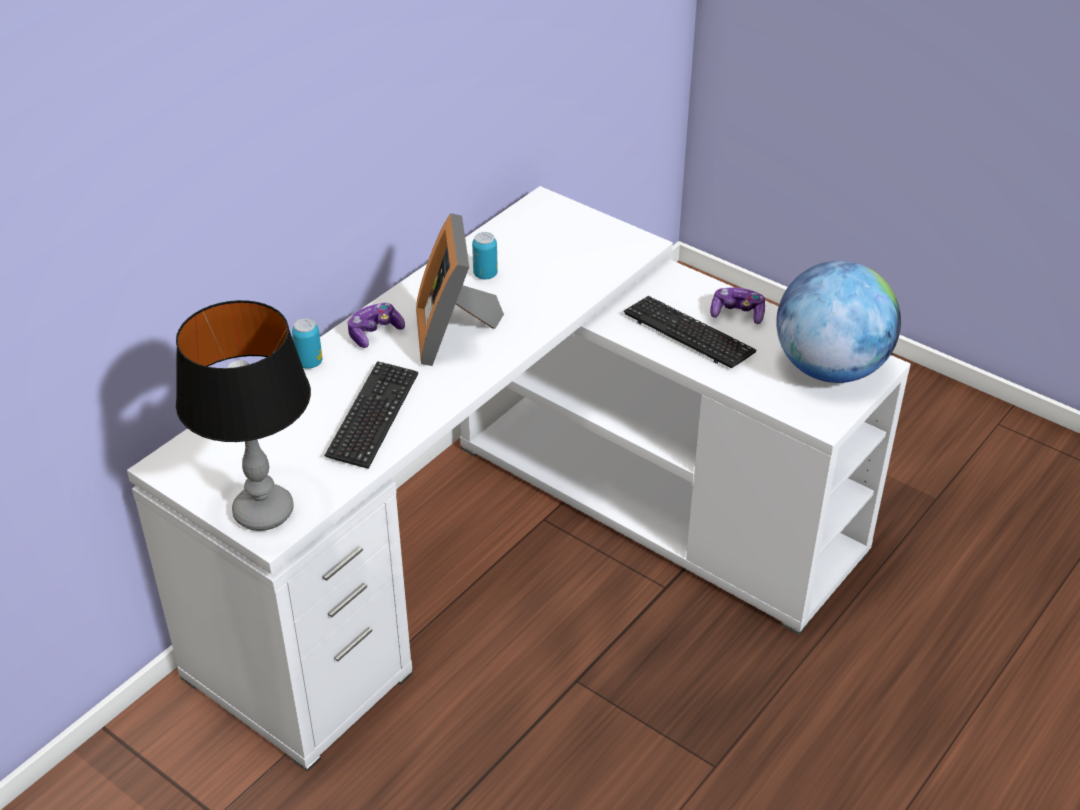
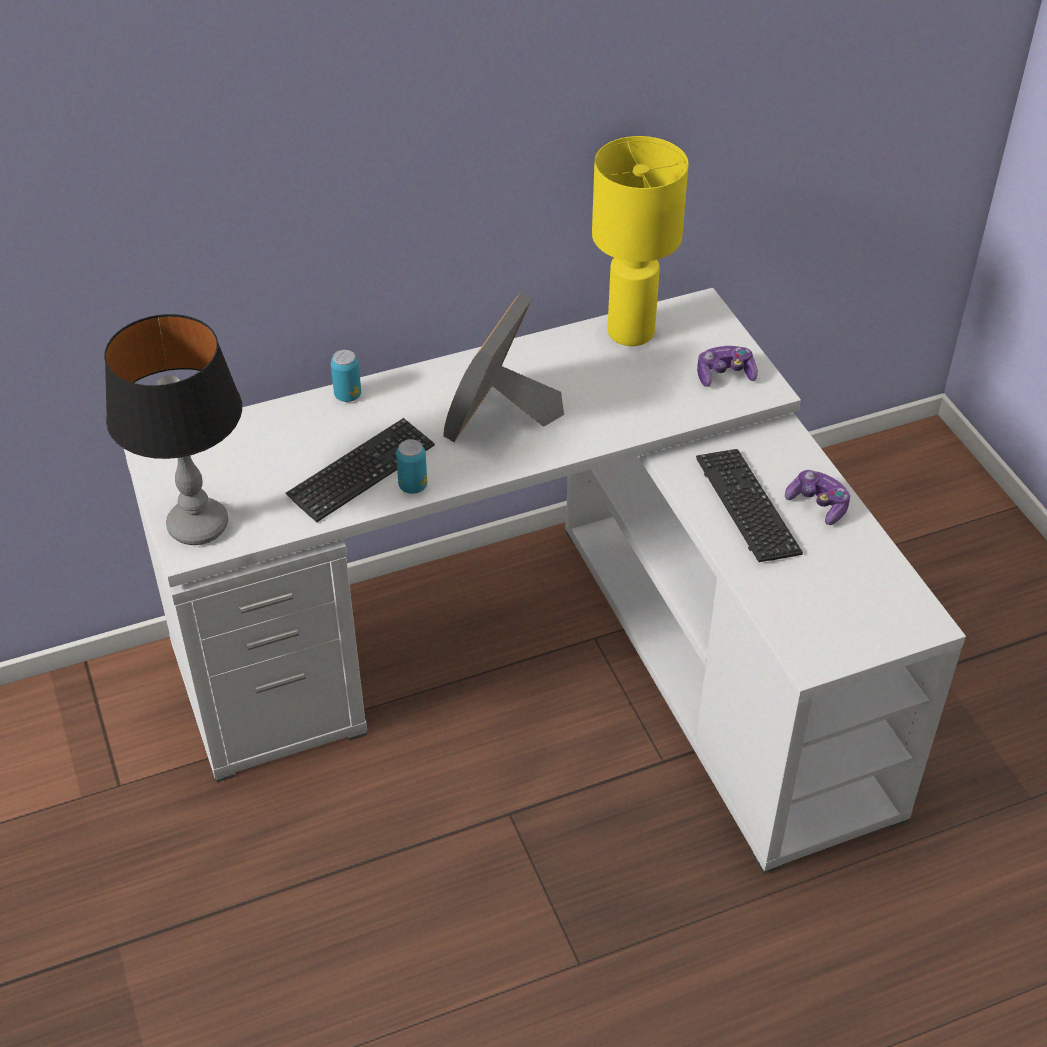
camera: 30 degrees right, 5 degrees up
(374, 333) = (428, 387): game controller -> game controller (724, 375)
(485, 274) = (580, 365): can -> can (413, 486)
(503, 237) = (629, 332): none -> yellow table lamp
(830, 368) = (868, 605): globe -> none

